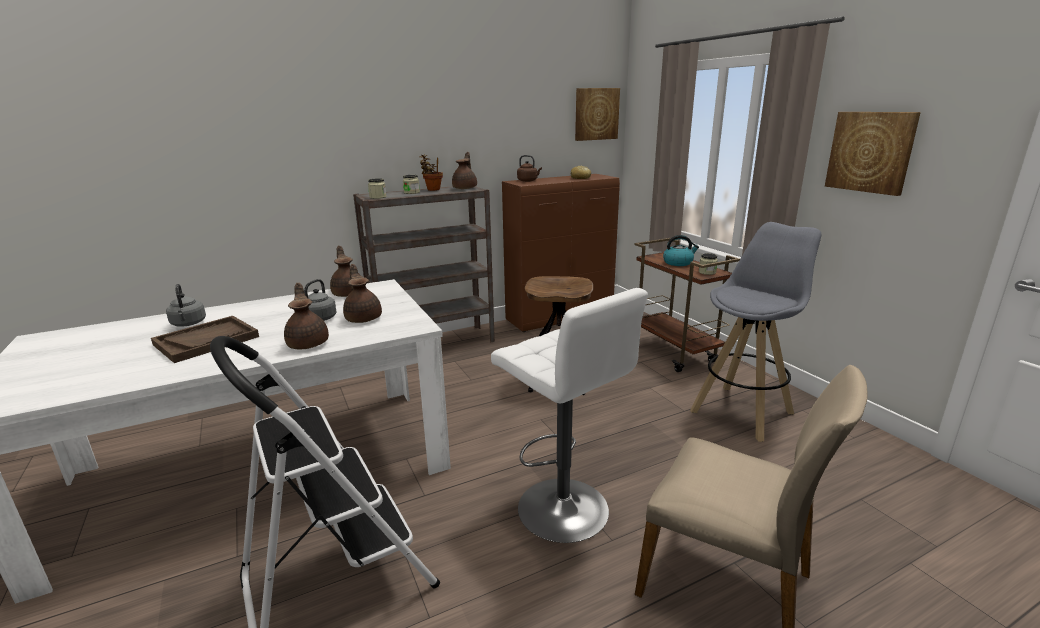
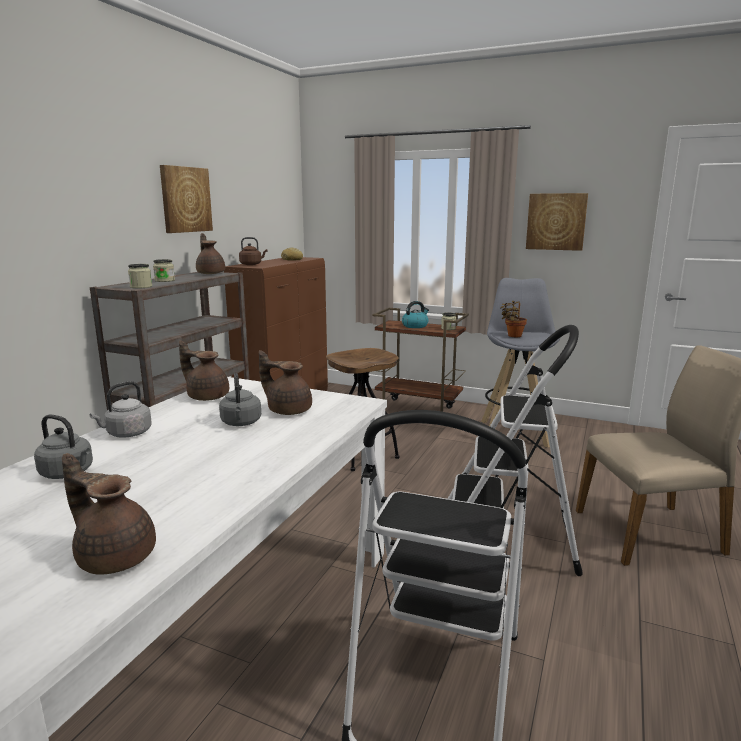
camera: 40 degrees left, 5 degrees down
(207, 340) = (154, 477): brown tray -> none
(258, 308) = (127, 434): none -> grey kettle
(308, 343) = (292, 442): brown teapot -> brown teapot (115, 556)
(432, 189) = (176, 277): potted plant -> potted plant (513, 336)
(563, 510) = (510, 540): white stool -> step ladder
(596, 114) = (285, 198): picture -> picture (185, 199)

